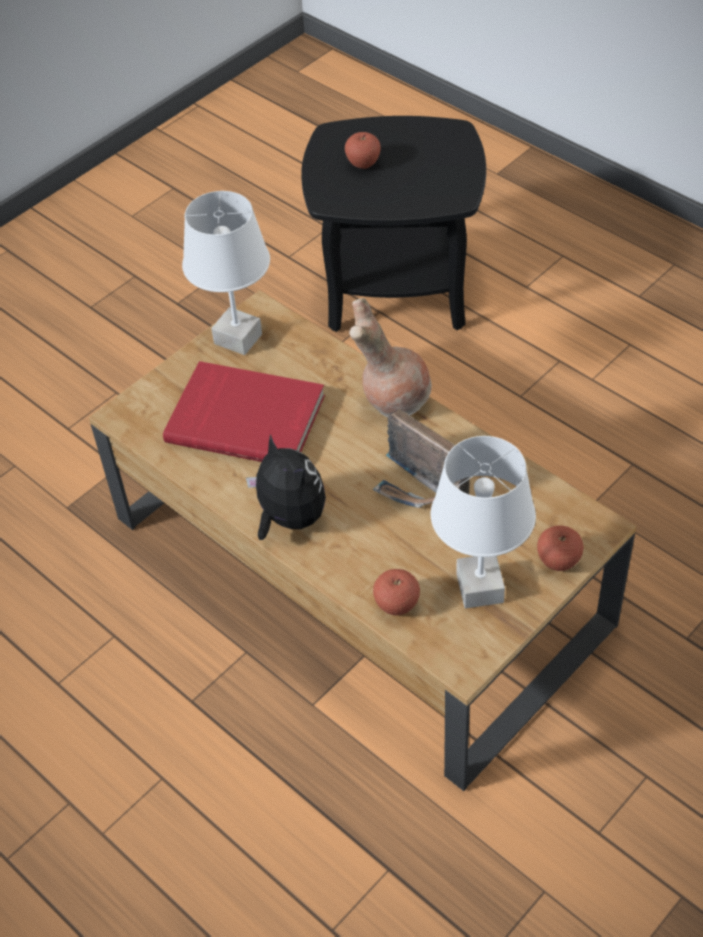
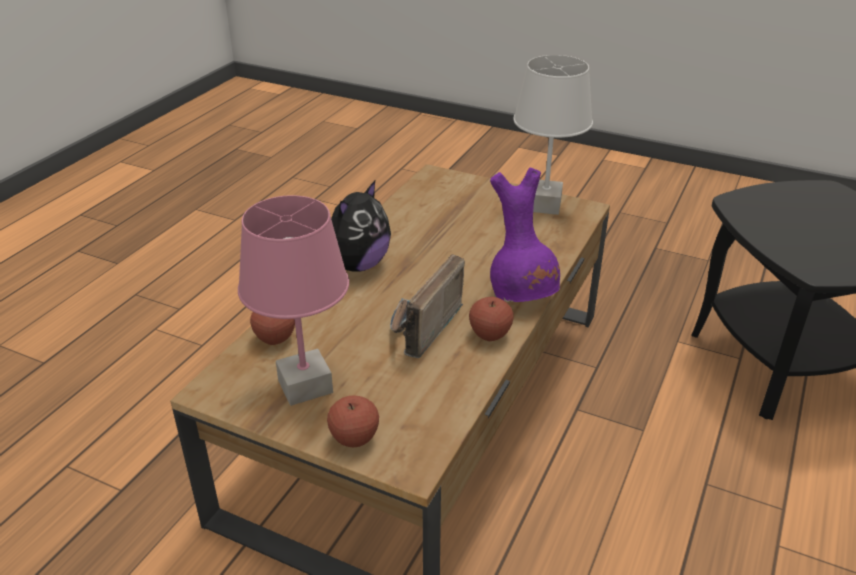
camera: 70 degrees right, 15 degrees down
(246, 417) = (459, 225): red book -> none
(363, 163) = (807, 211): apple -> apple (490, 334)
(394, 399) = (523, 295): brown vase -> purple vase
(480, 588) = (305, 387): white table lamp -> pink table lamp

